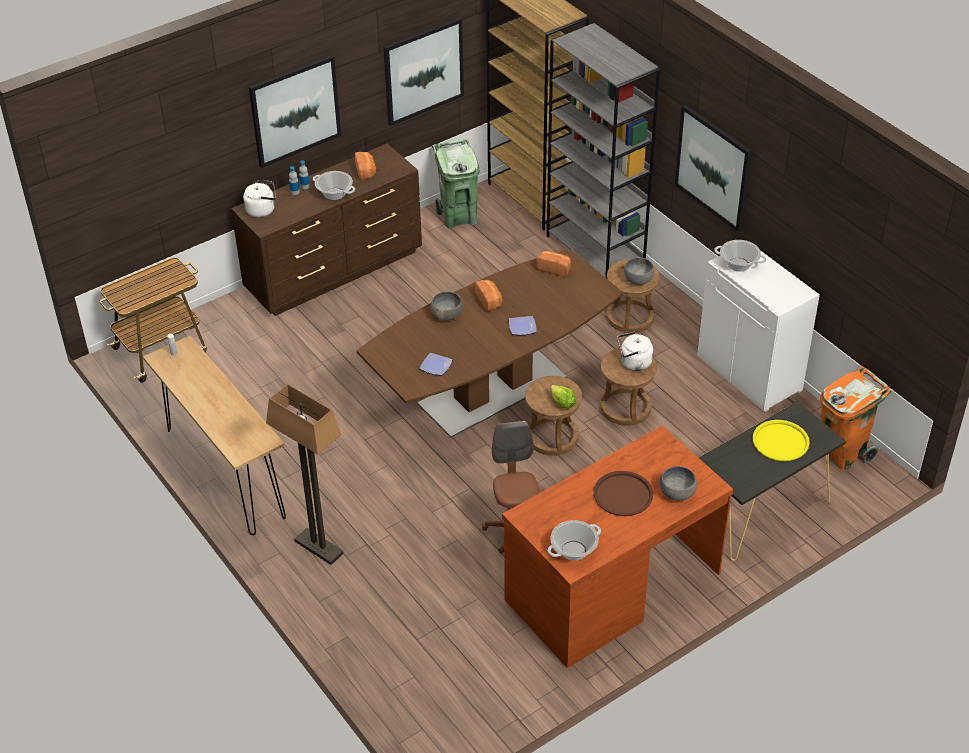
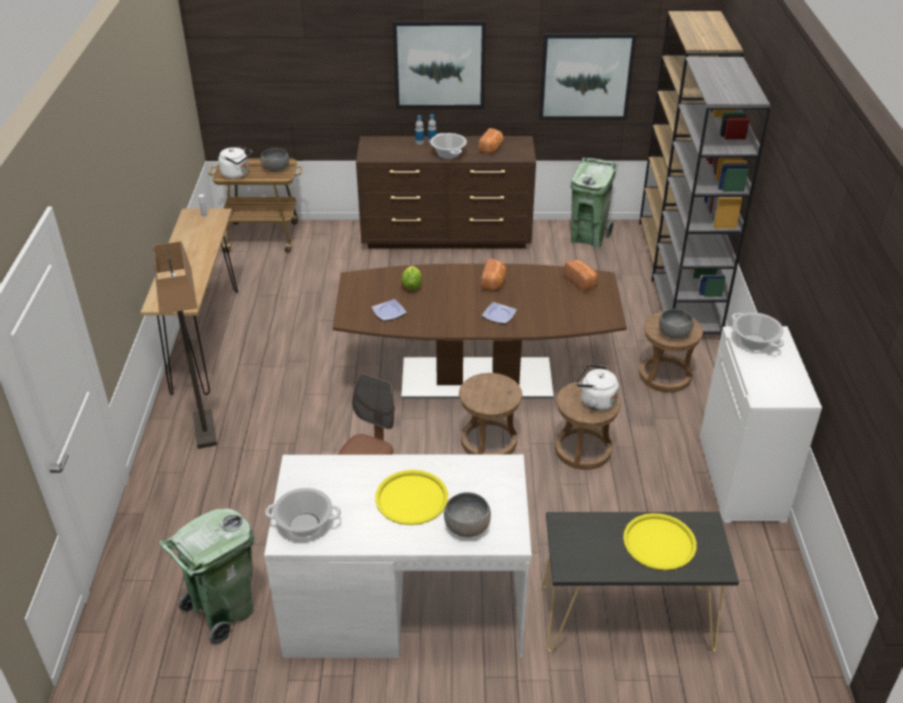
camera: 35 degrees right, 5 degrees down
(262, 210) = (381, 145): white kettle -> white kettle (237, 174)
(446, 315) = (444, 278): grey bowl -> grey bowl (275, 169)
(491, 665) = (223, 611): none -> green trash can
(562, 404) = (490, 404): lettuce -> lettuce (411, 286)
(611, 586) = (404, 604): brown desk -> white desk
(623, 494) = (411, 498): brown tray -> yellow tray
(713, 167) = (784, 232): picture -> none
(842, 453) = (777, 609): orange trash can -> none

